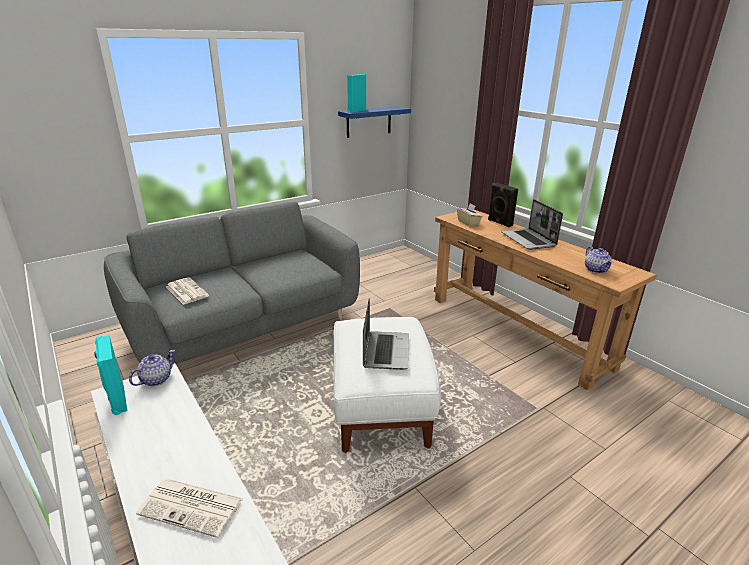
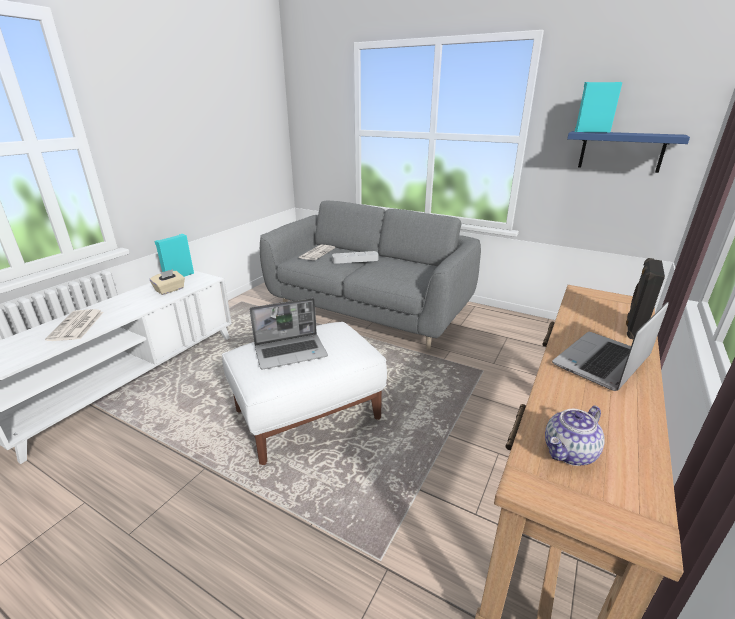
camera: 65 degrees right, 0 degrees up
(156, 379) = (203, 279): teapot -> none
(237, 277) = (355, 260): none -> grey tray
(468, 222) = (587, 306): beige tissue box -> beige tissue box (170, 290)

